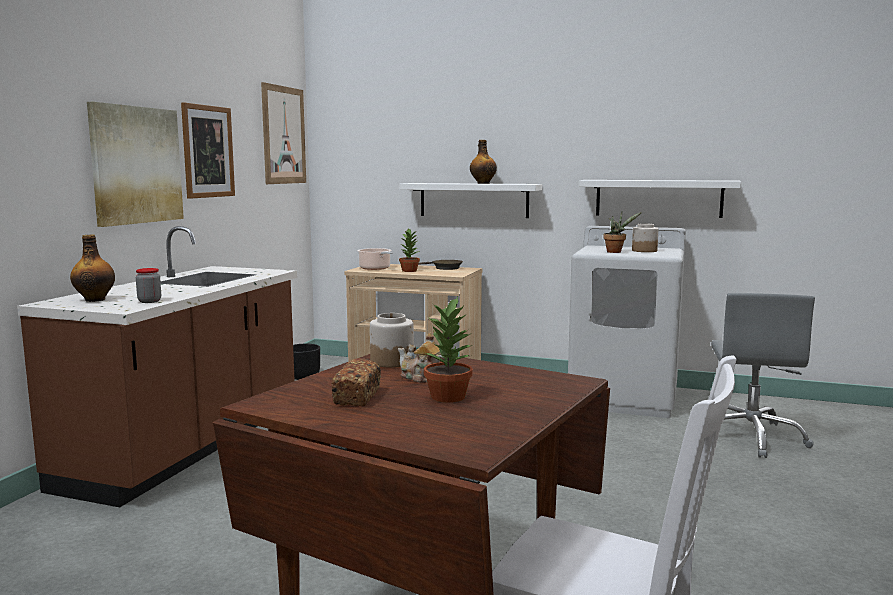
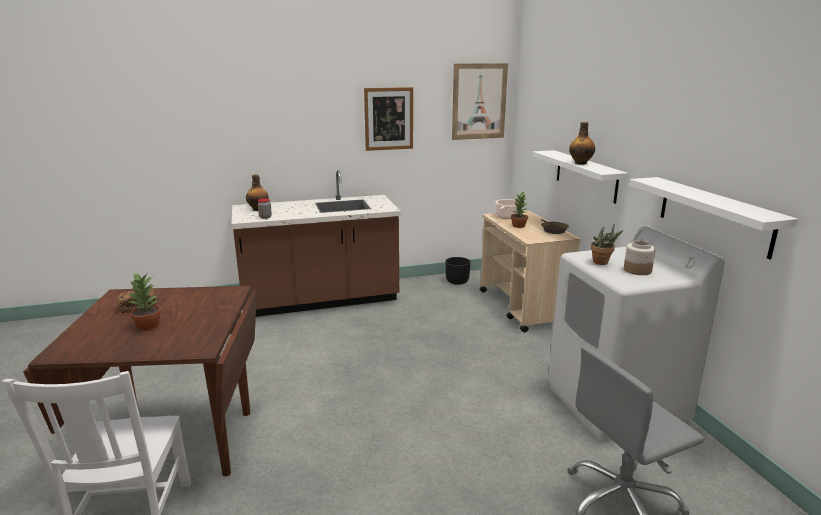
camera: 55 degrees right, 10 degrees up
(136, 165) = (321, 130): picture -> none
(392, 361) = (214, 295): jar -> none
(421, 377) = (184, 310): teapot -> none

